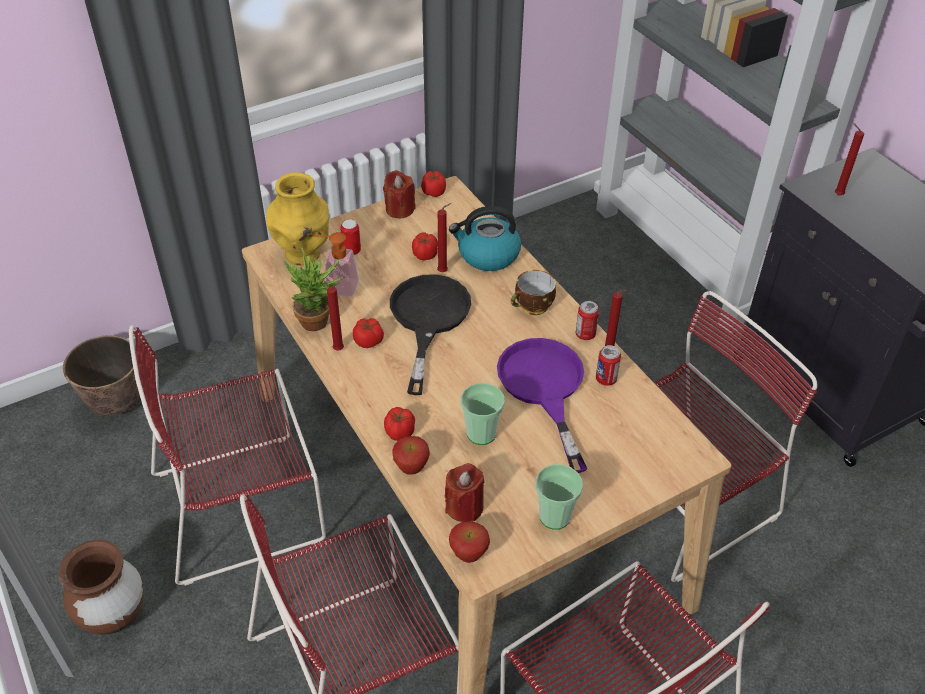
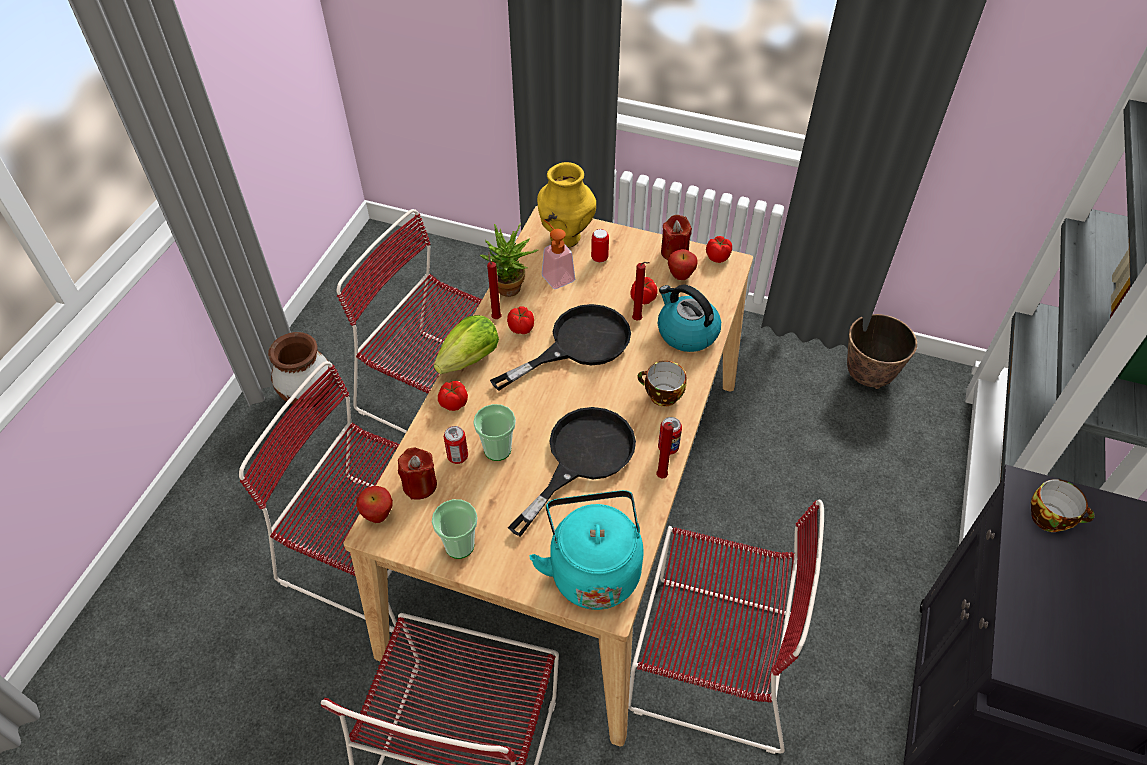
camera: 50 degrees right, 5 degrees up
(116, 405) = (455, 272): planter -> planter (867, 376)
(364, 393) = (470, 359): none -> lettuce
(411, 469) = (426, 432): apple -> apple (680, 277)
(544, 388) = (581, 458): purple frying pan -> black frying pan
(606, 379) = (633, 491): can -> can (457, 456)
(654, 446) = (593, 568): none -> turquoise kettle
(837, 194) = (1051, 518): red candle -> cup

